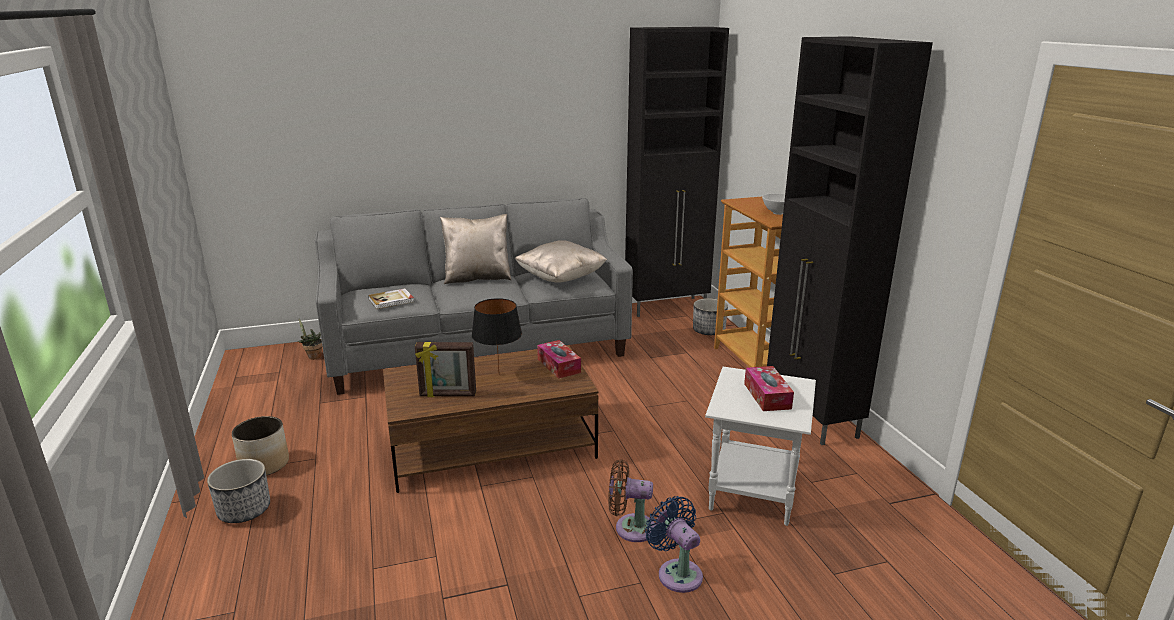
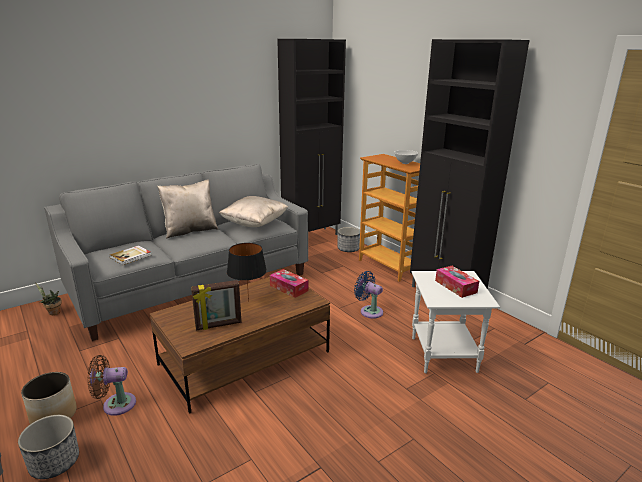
camera: 20 degrees left, 0 degrees up
(630, 528) = (382, 398): brown fan -> brown fan (115, 404)
(677, 572) = (432, 424): blue fan -> blue fan (369, 311)

